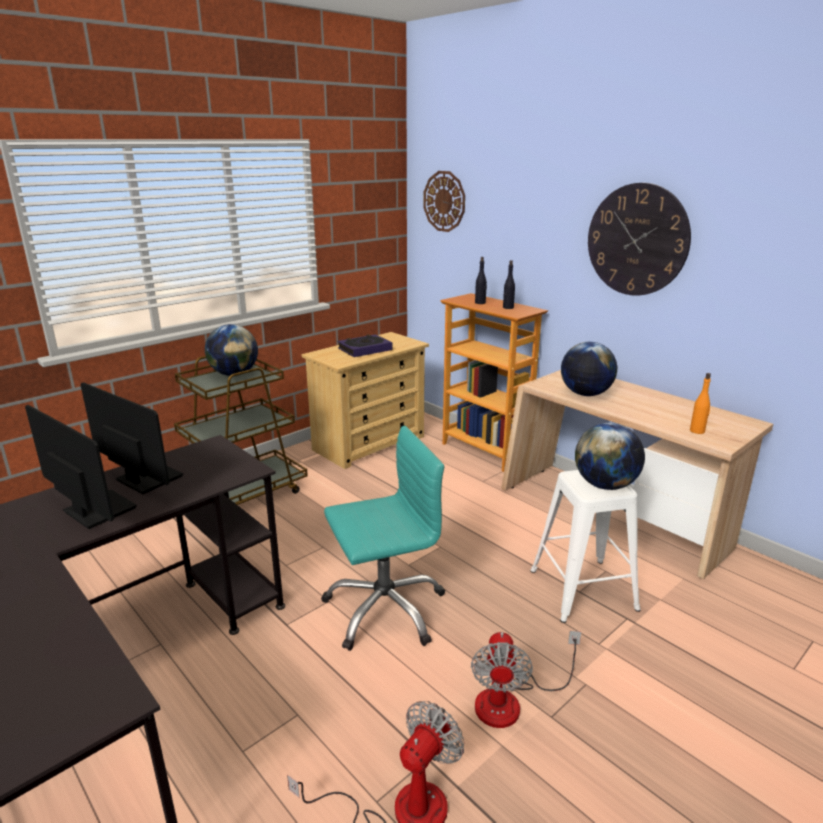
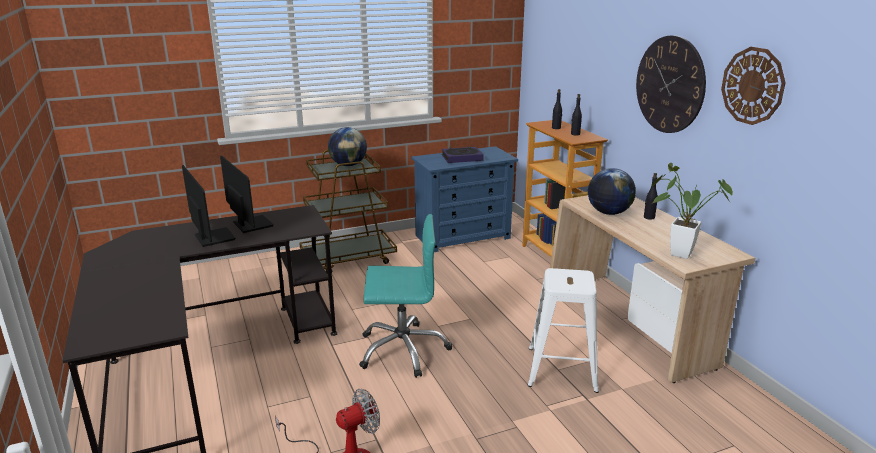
camera: 20 degrees right, 0 degrees up
(369, 443) = (463, 236): beige dresser -> blue dresser
(444, 201) = (546, 39): wall clock -> wall clock (752, 86)
(511, 701) = (454, 423): fan -> none
(605, 485) = (575, 282): globe -> none
(630, 393) = (649, 217): none -> black bottle
(697, 431) = (675, 253): orange bottle -> potted plant

